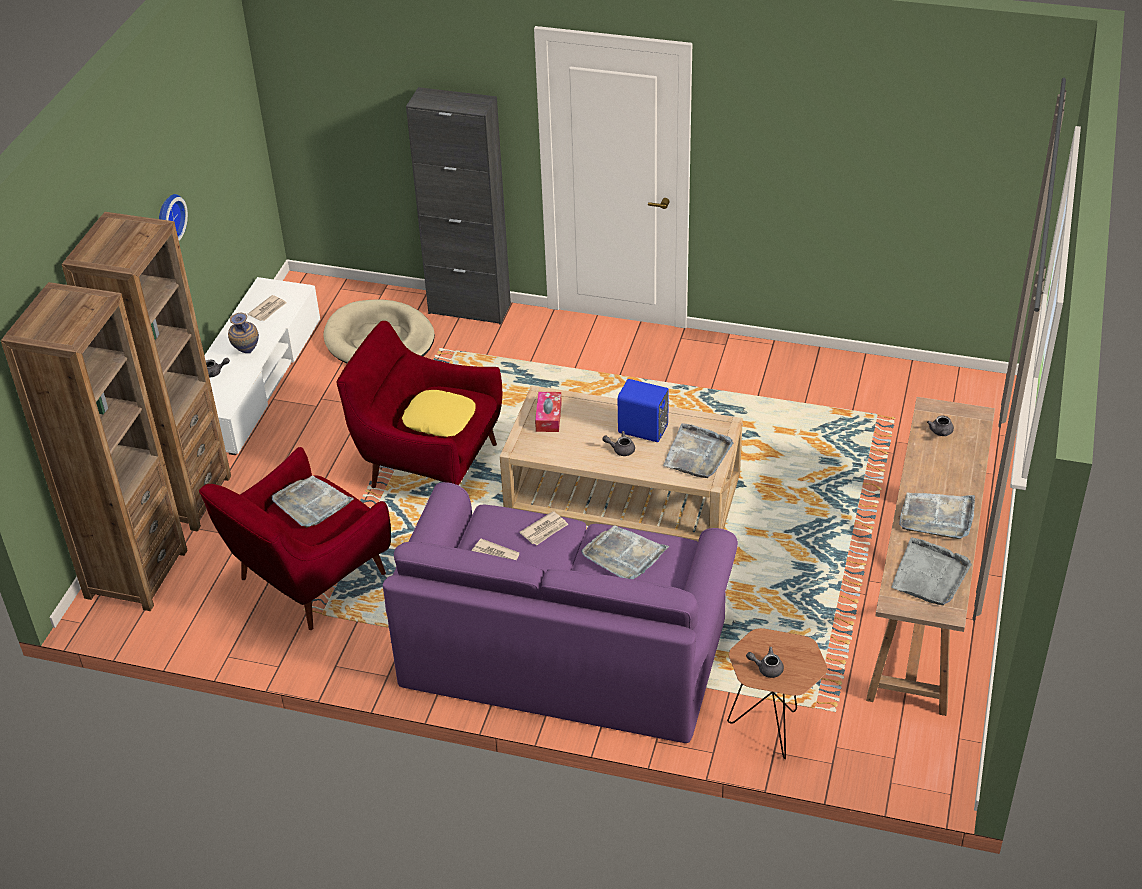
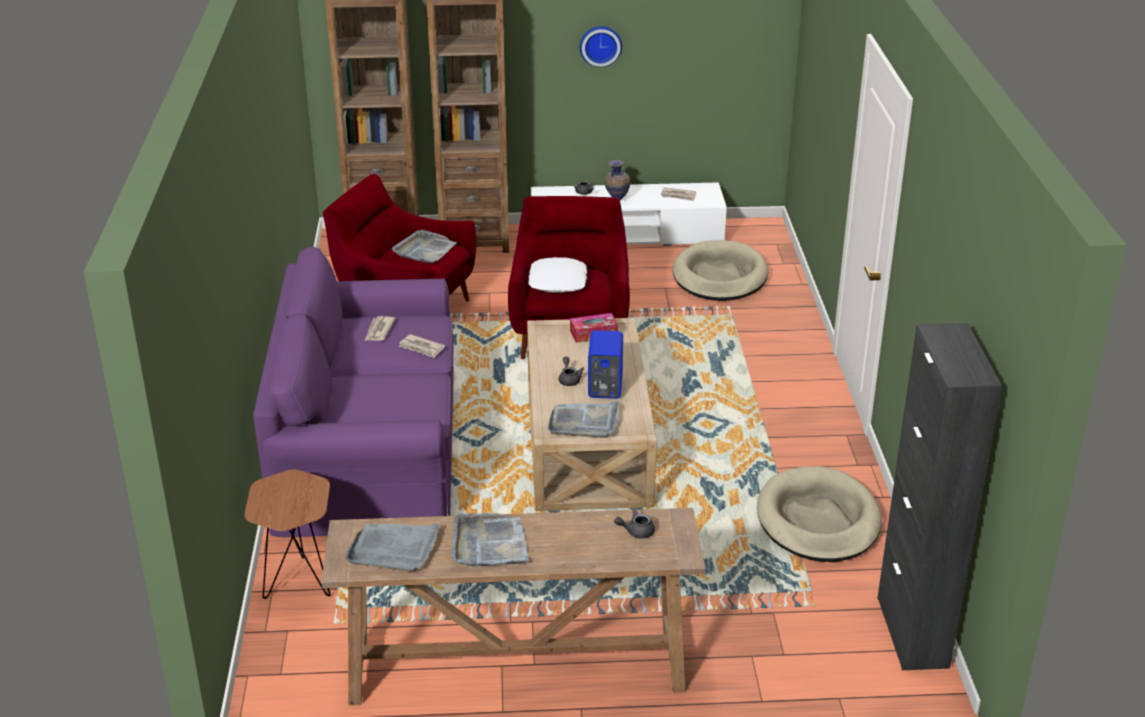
camera: 70 degrees right, 10 degrees down
(439, 419) = (558, 282): yellow pillow -> white pillow
(469, 309) = (798, 309): black cabinet -> black cabinet (912, 632)
(624, 555) = (403, 393): grey tray -> none
(766, 668) = (276, 493): grey teapot -> none
(790, 386) = (818, 520): none -> beige dog bed

